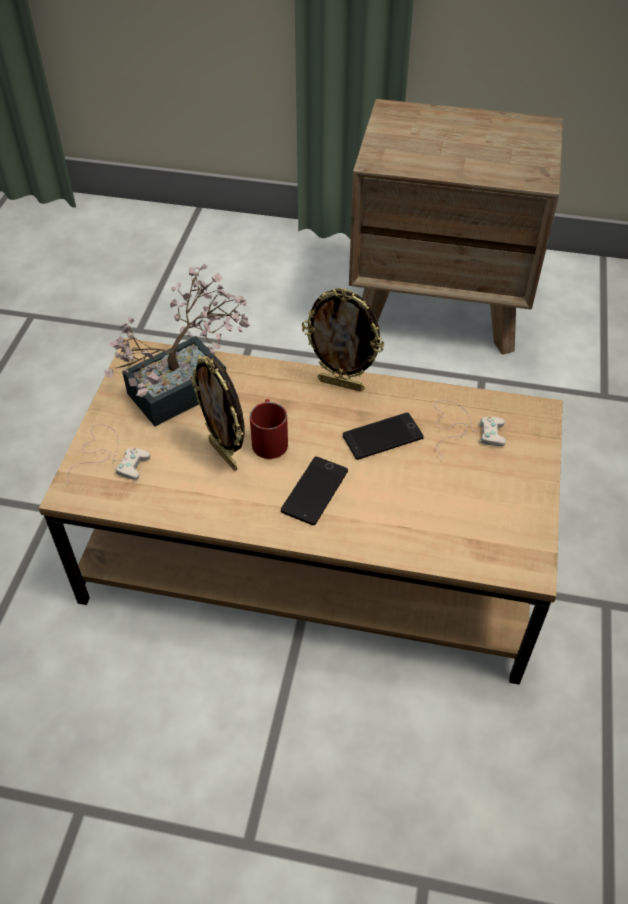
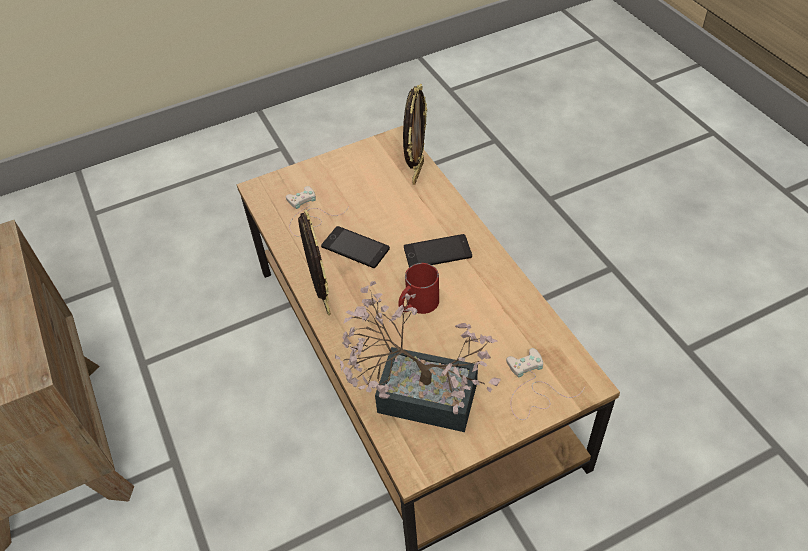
camera: 125 degrees left, 0 degrees up
(225, 455) = (457, 319): picture frame -> picture frame (416, 172)

